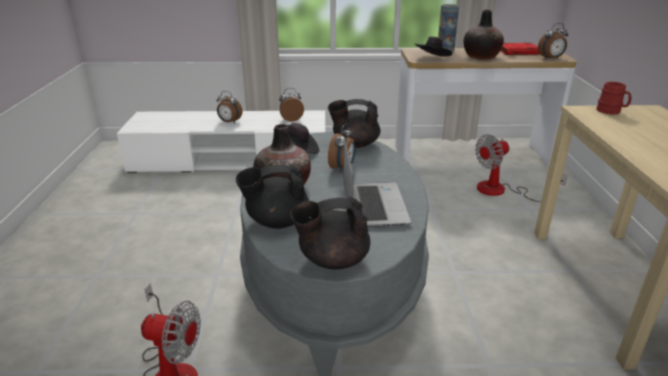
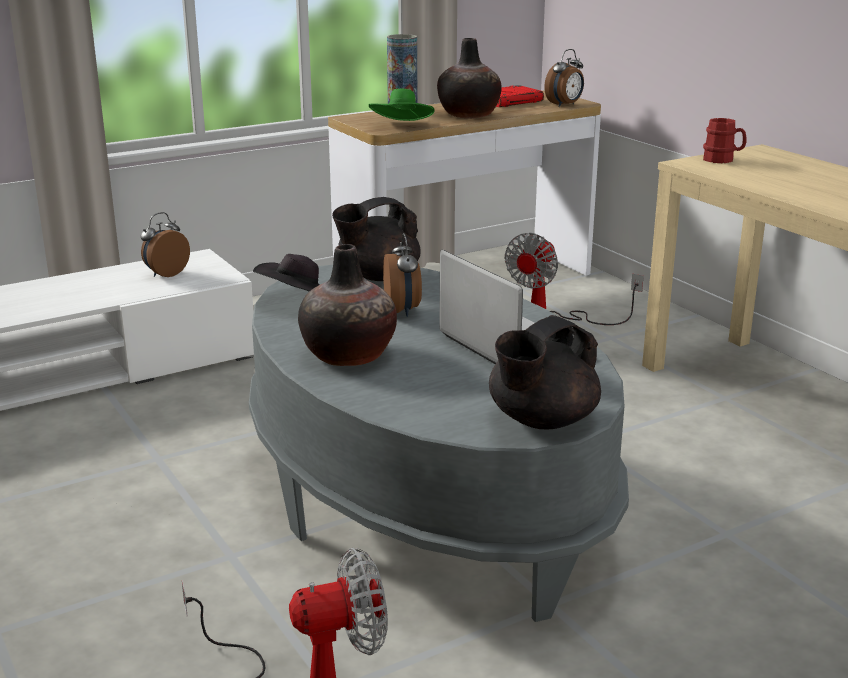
camera: 30 degrees left, 5 degrees down
(229, 122) = (49, 300): alarm clock -> none
(276, 221) = (401, 399): black teapot -> none
(432, 59) = (402, 127): black hat -> green hat

